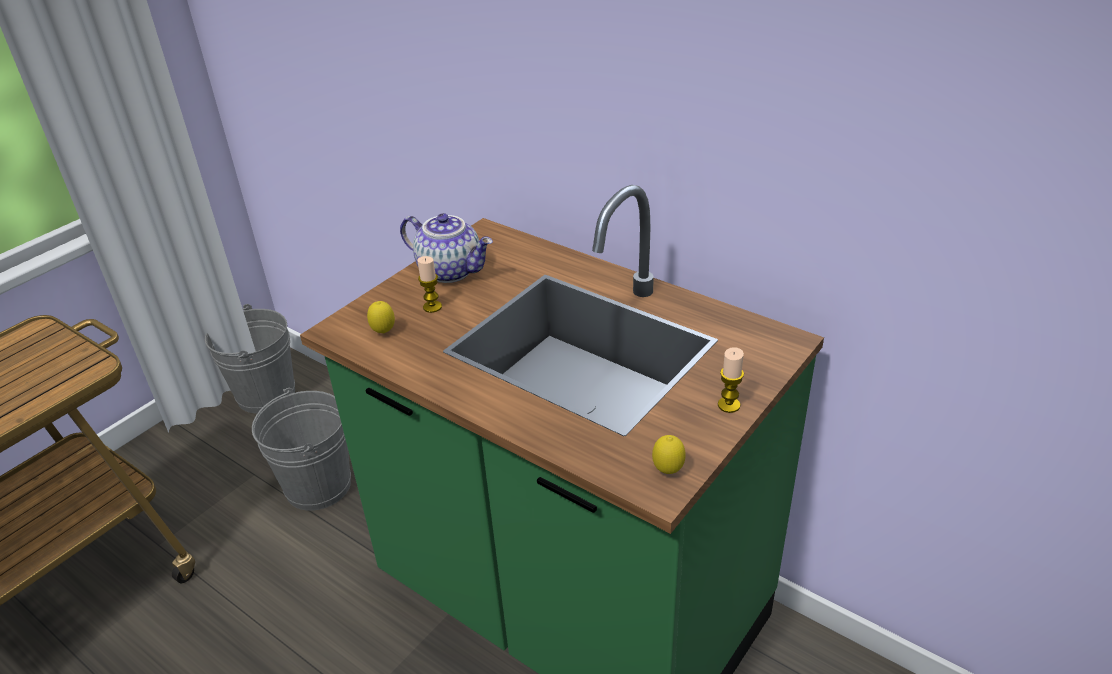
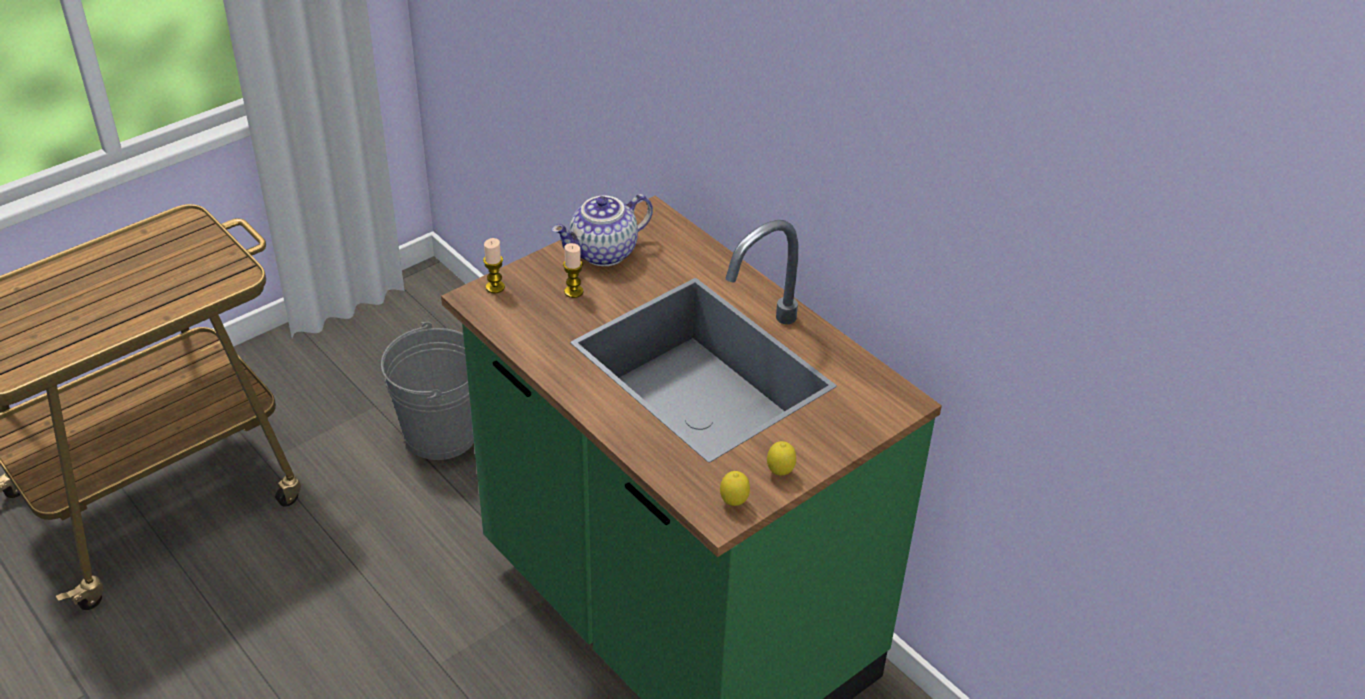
camera: 10 degrees right, 5 degrees up
(266, 394) = (404, 315): grey bucket -> none
(384, 333) = (520, 310): lemon -> lemon (780, 473)
(451, 270) = (604, 253): teapot -> teapot turned 105 degrees clockwise
(729, 405) = (816, 454): candle -> candle (495, 287)

